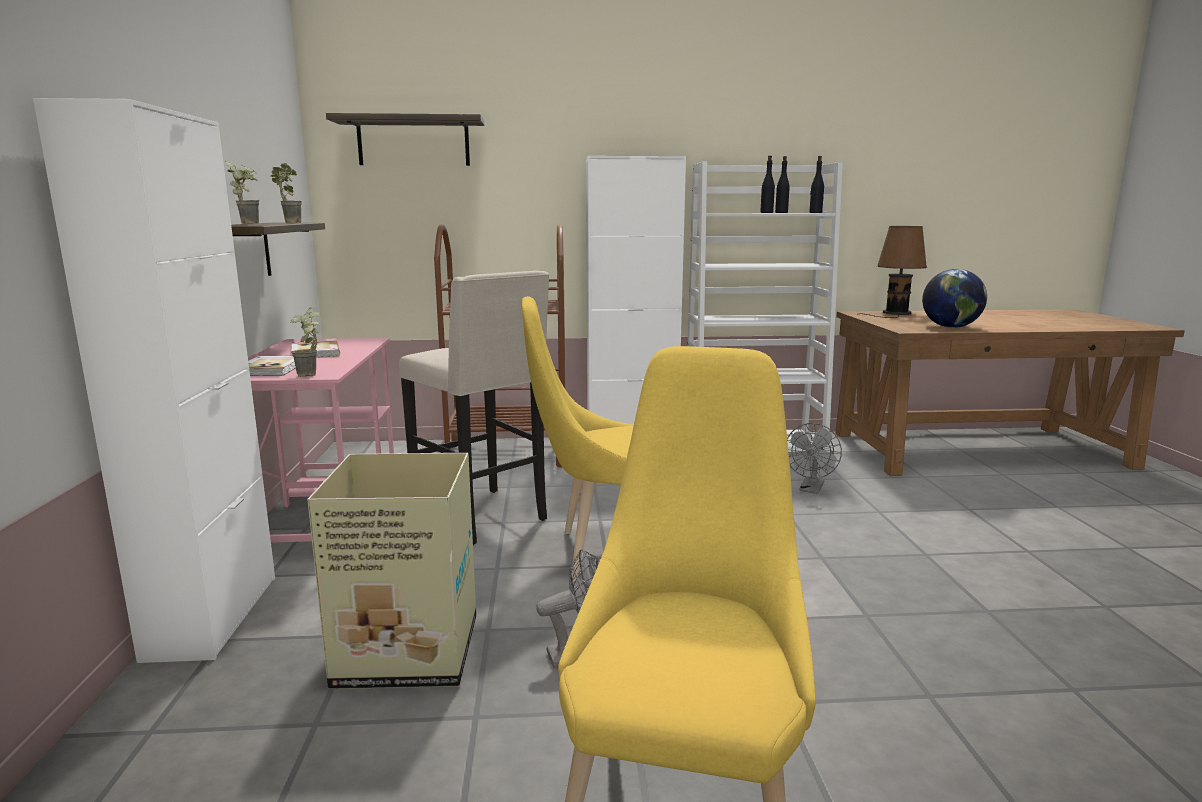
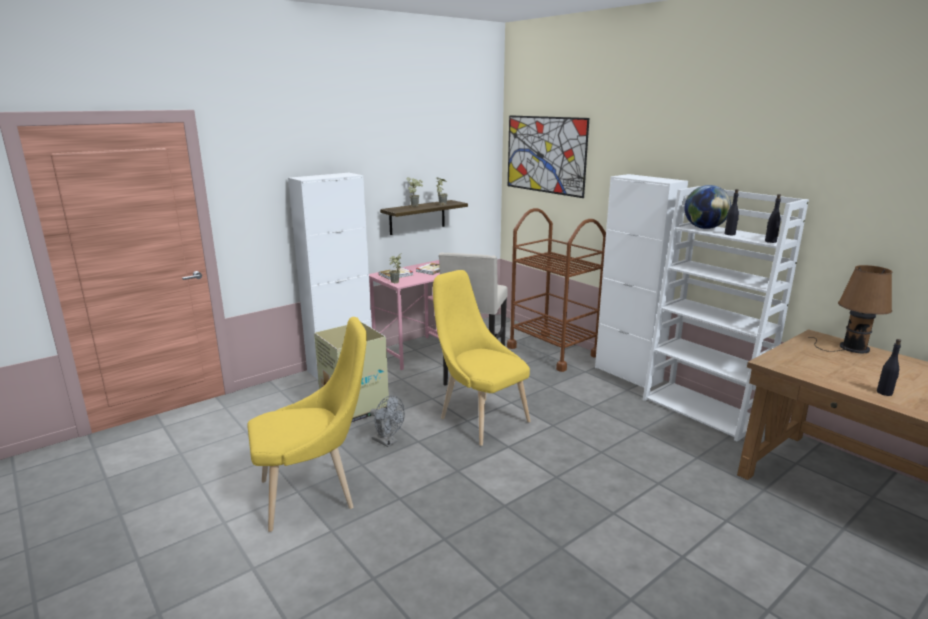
camera: 55 degrees right, 5 degrees up
(413, 142) = (545, 154): shelf -> picture
(781, 212) = (745, 236): black bottle -> black bottle (884, 393)
(811, 489) = (655, 450): grey fan -> none
(950, 327) = (823, 374): globe -> globe (704, 228)

